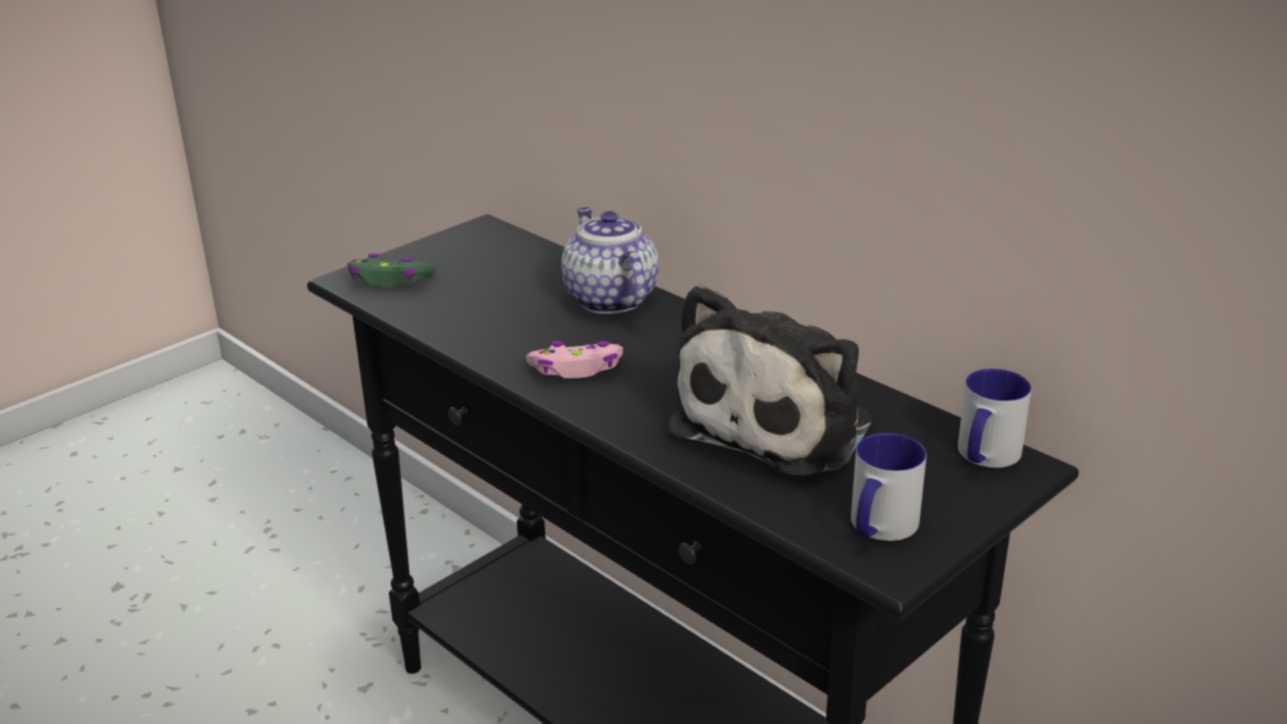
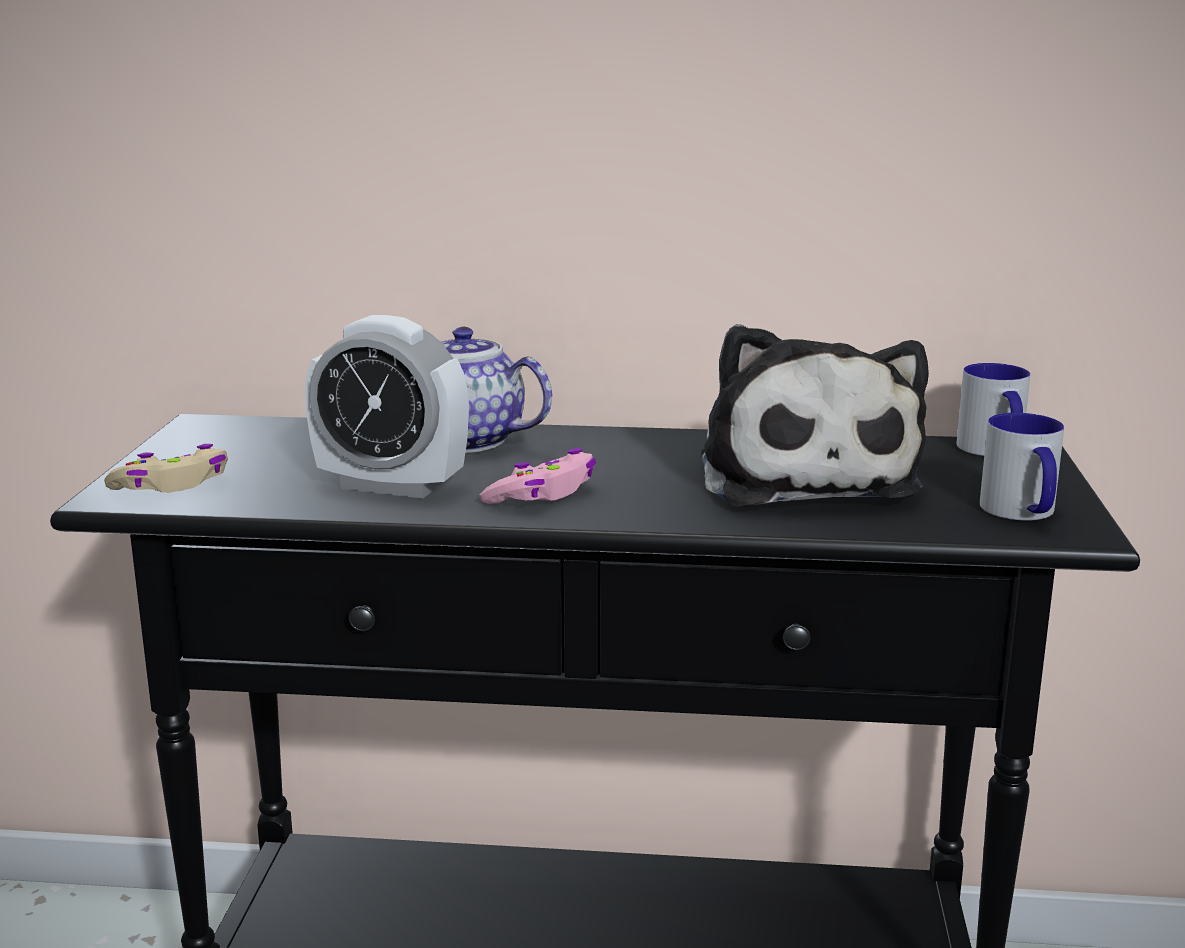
camera: 40 degrees left, 10 degrees down
(390, 280) = (173, 486): green game controller -> beige game controller
(501, 326) = (391, 486): none -> alarm clock

